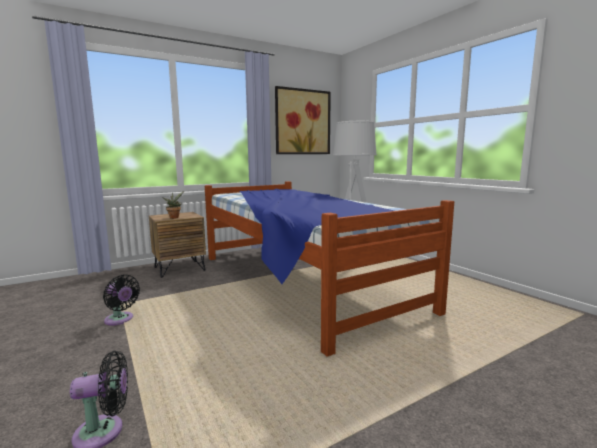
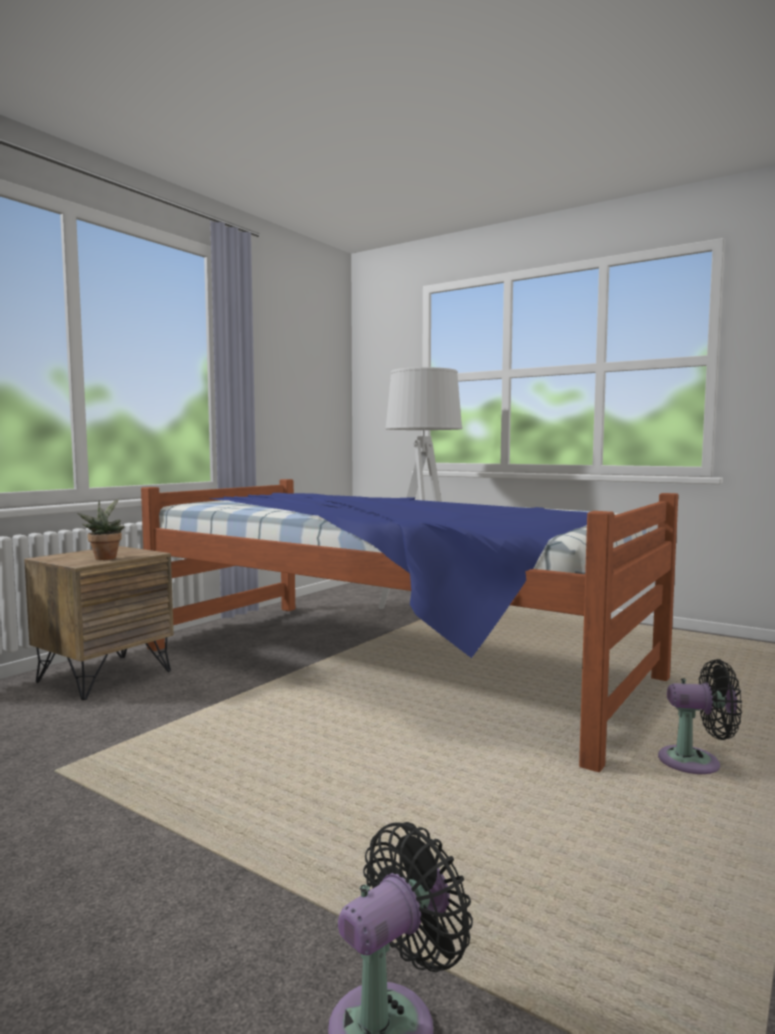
camera: 25 degrees left, 5 degrees down
(120, 320) = (103, 801): black fan -> black fan (696, 762)
(303, 122) = (297, 367): picture -> none

